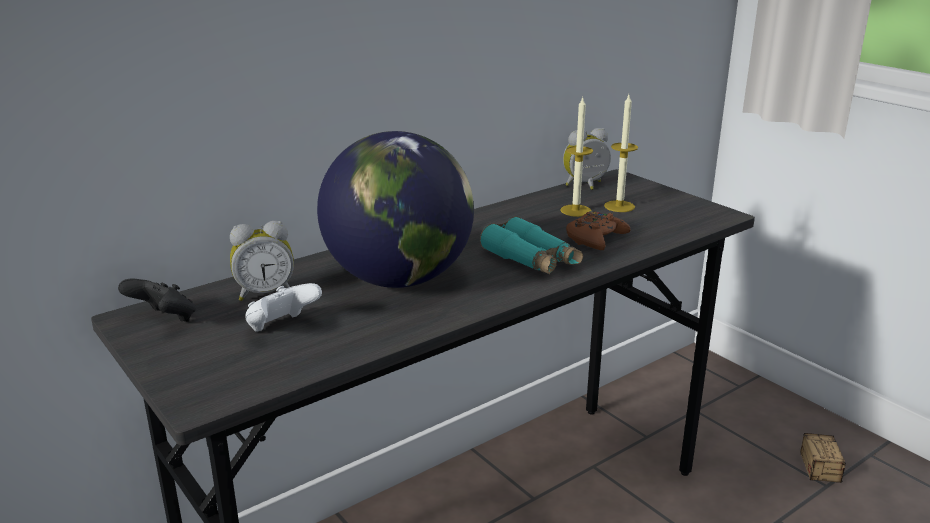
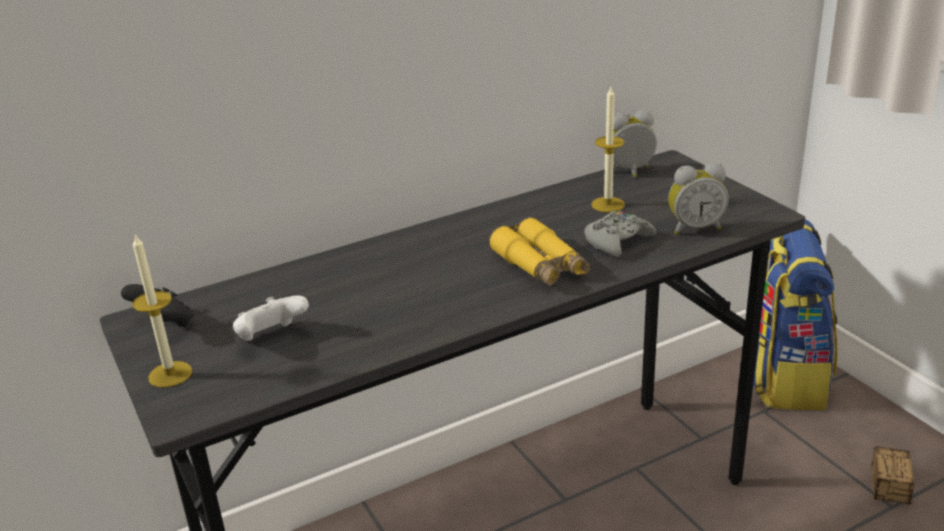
camera: 10 degrees right, 5 degrees up
(265, 293) = (265, 297): alarm clock -> alarm clock (694, 228)
(400, 279) = (399, 285): globe -> none
(531, 260) = (540, 266): turquoise binoculars -> yellow binoculars
(595, 238) = (617, 241): brown game controller -> grey game controller
(619, 206) = (657, 200): candle -> candle (170, 374)
(706, 381) = (784, 377): none -> backpack

